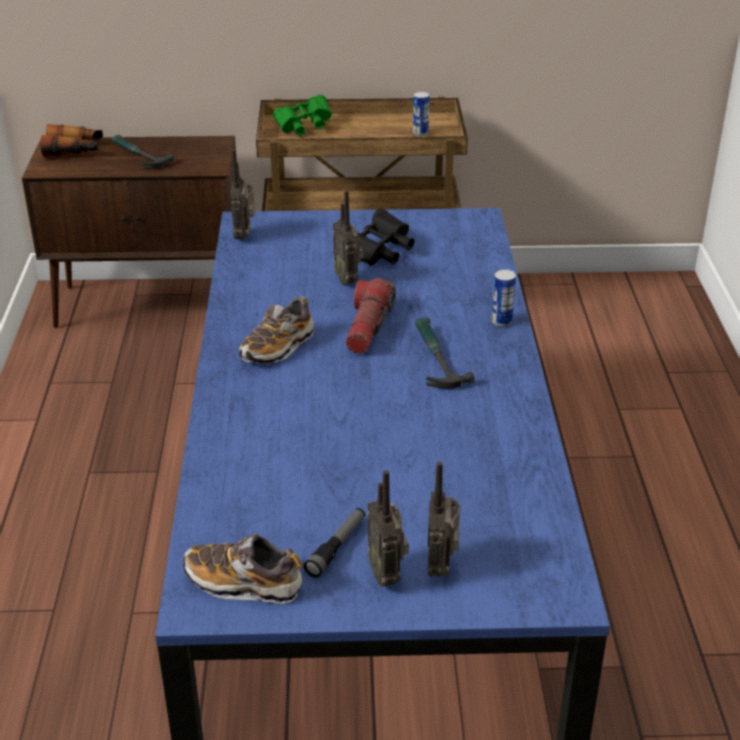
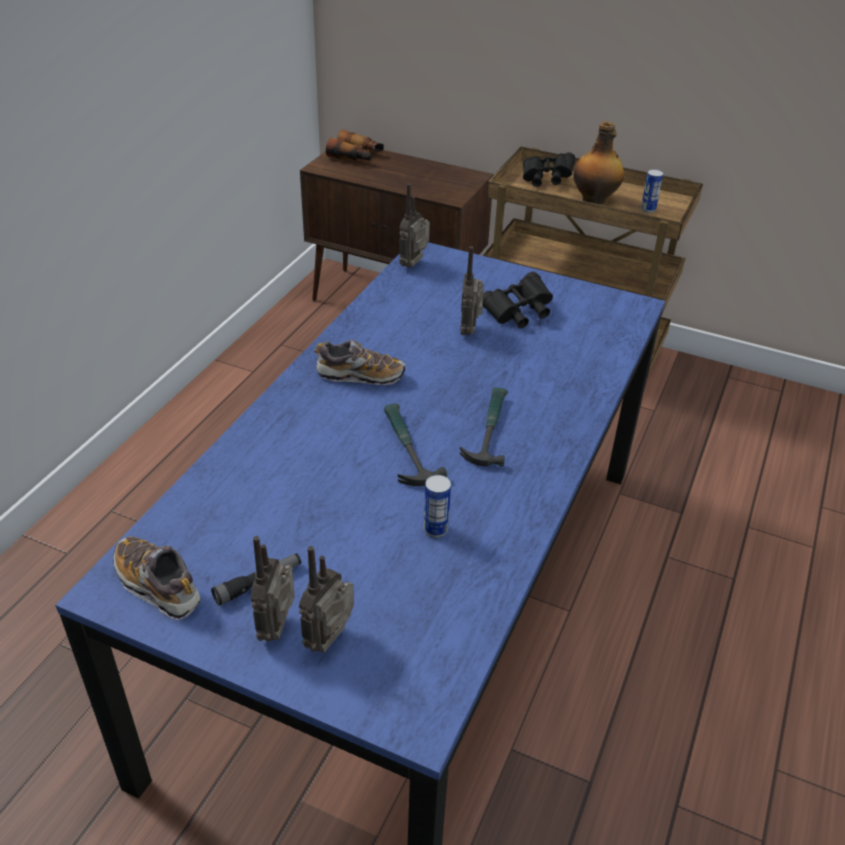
camera: 25 degrees right, 5 degrees up
(138, 156) = (401, 173): hammer -> hammer (405, 449)
(278, 347) = (360, 376): shoe -> shoe turned 150 degrees counterclockwise
(304, 127) = (546, 180): green binoculars -> black binoculars
(365, 135) = (594, 200): none -> bottle
(368, 327) = (452, 381): flashlight -> none
(501, 322) = (578, 414): can -> can (435, 529)

